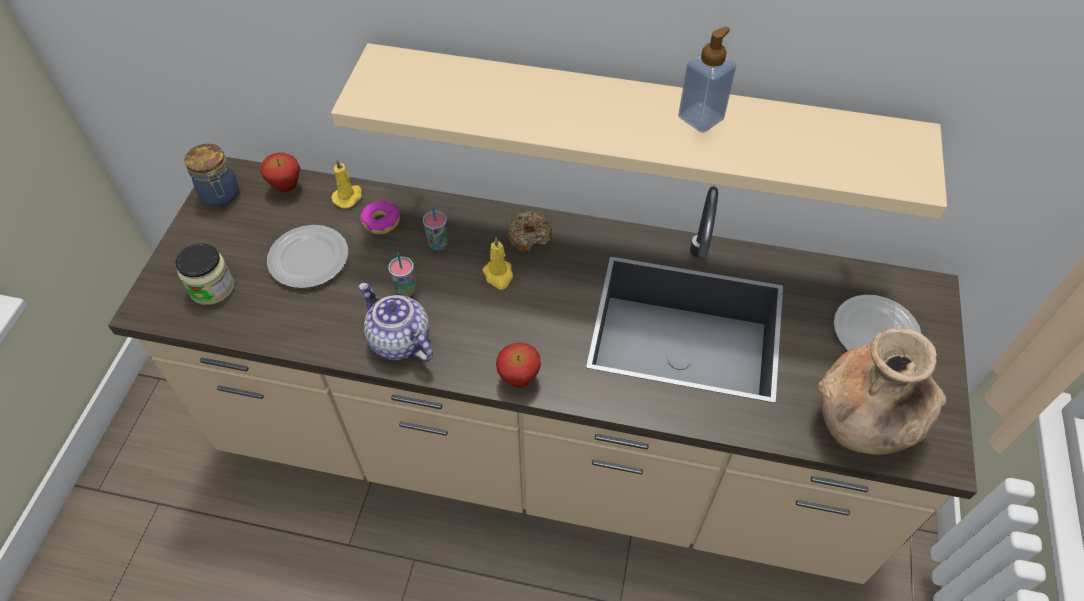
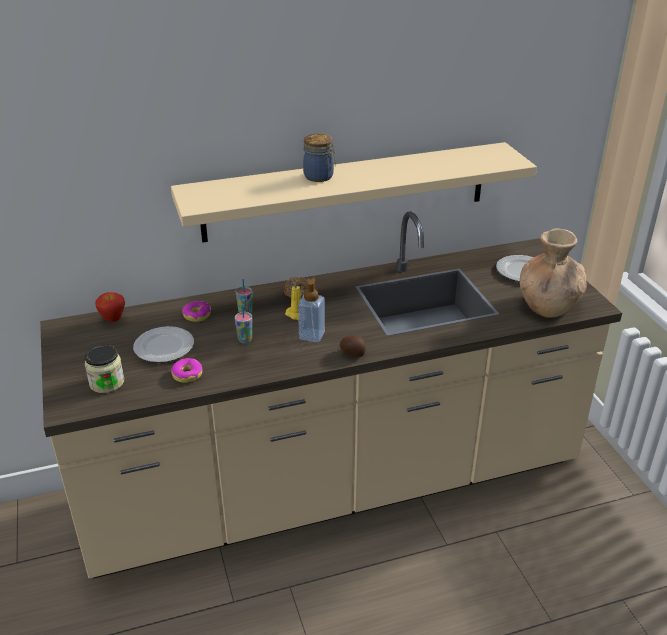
camera: 30 degrees left, 20 degrees down
(221, 195) = (67, 338): jar -> jar (319, 177)
(302, 317) = (187, 374): none -> donut
(348, 197) = (162, 311): yellow candle -> none
(398, 341) = (263, 363): teapot -> none
(519, 379) = (353, 353): apple -> potato
(701, 118) = (392, 167): soap dispenser -> soap dispenser (312, 335)

